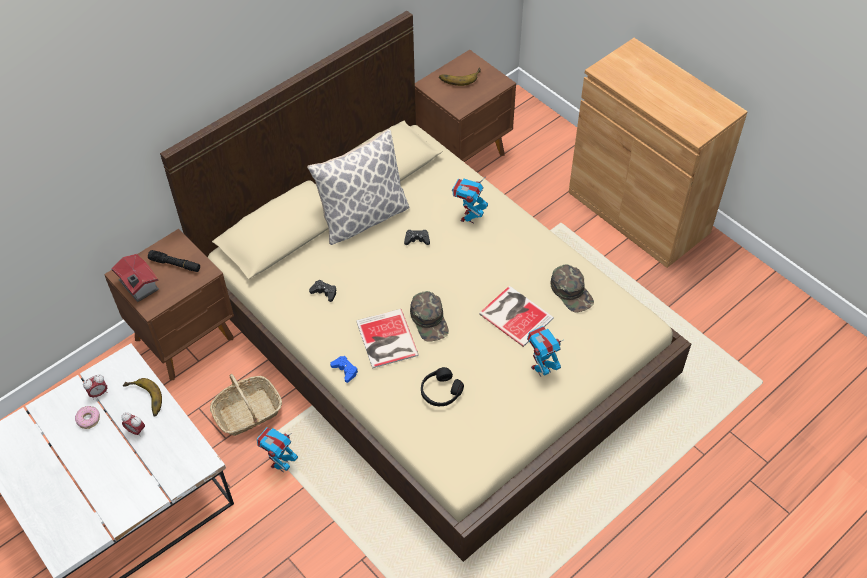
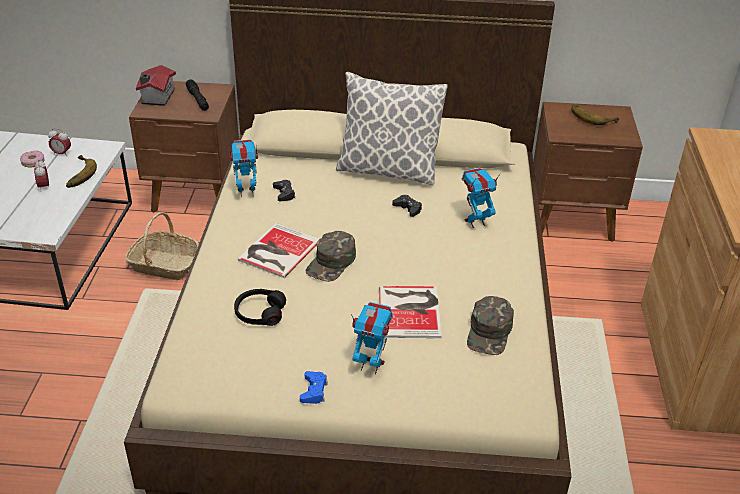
camera: 45 degrees right, 15 degrees down
(280, 464) = (133, 311): toy robot -> toy robot (246, 192)
(345, 370) = (218, 248): blue game controller -> blue game controller (314, 391)

